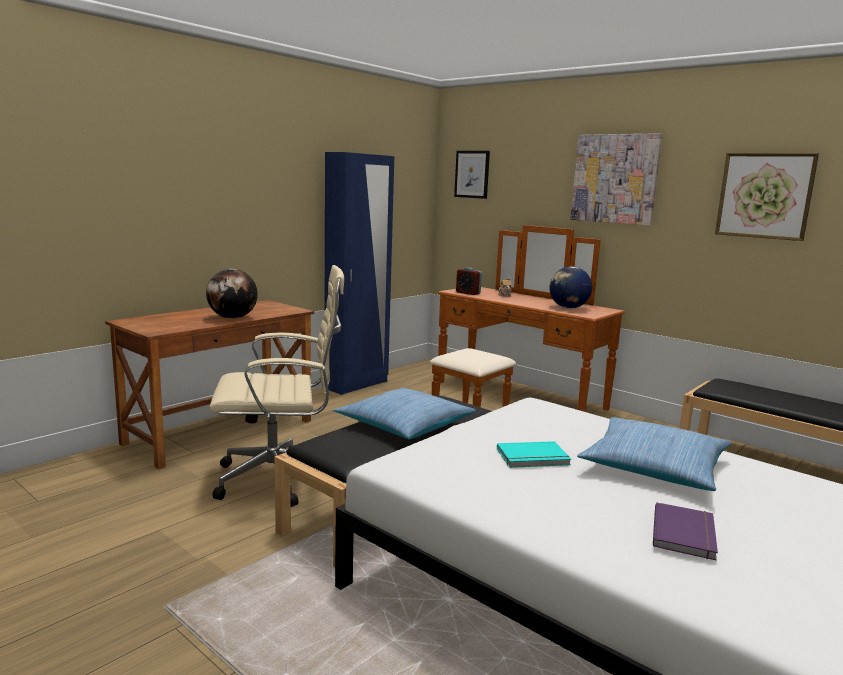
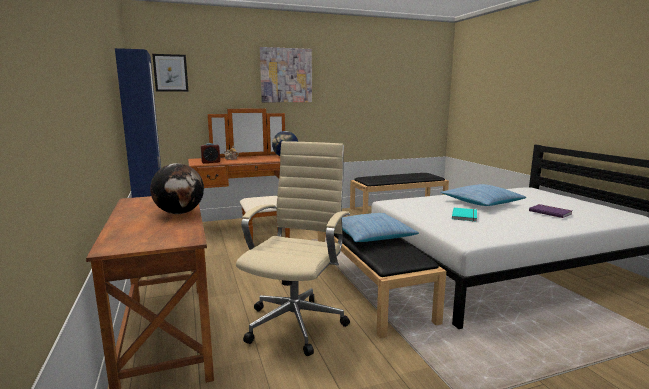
camera: 60 degrees left, 0 degrees up
(764, 196) = (363, 83): picture -> none

